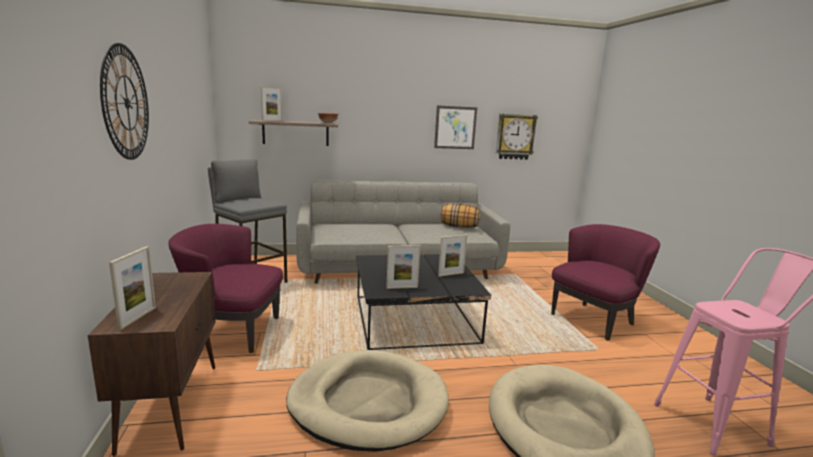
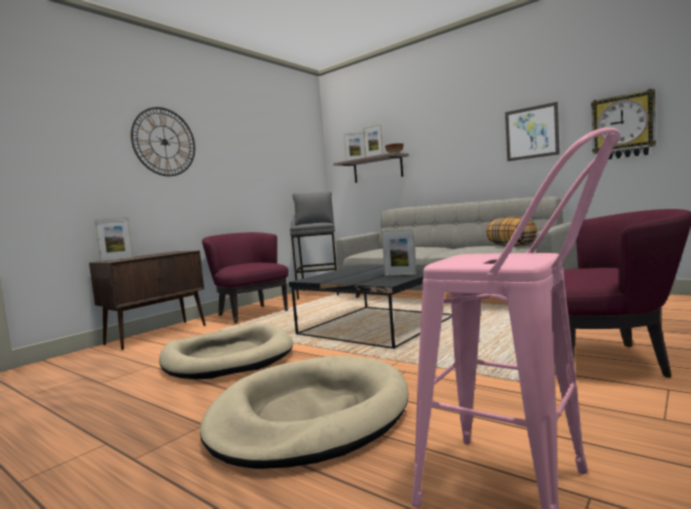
camera: 50 degrees right, 10 degrees down
(402, 287) = (332, 279): picture frame -> picture frame (374, 156)

